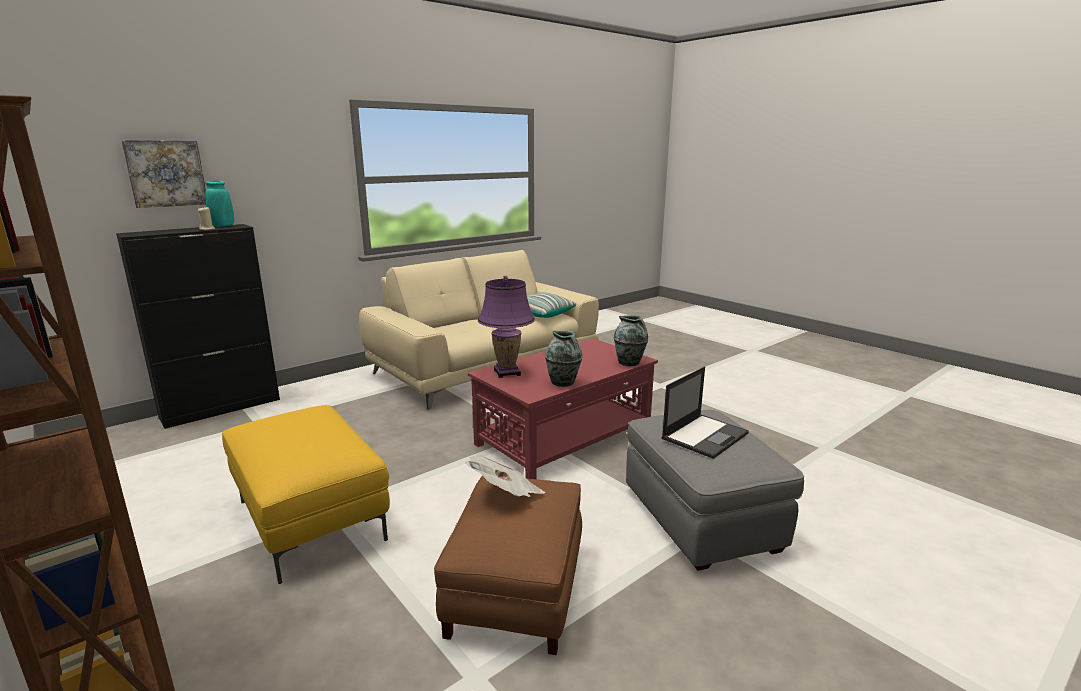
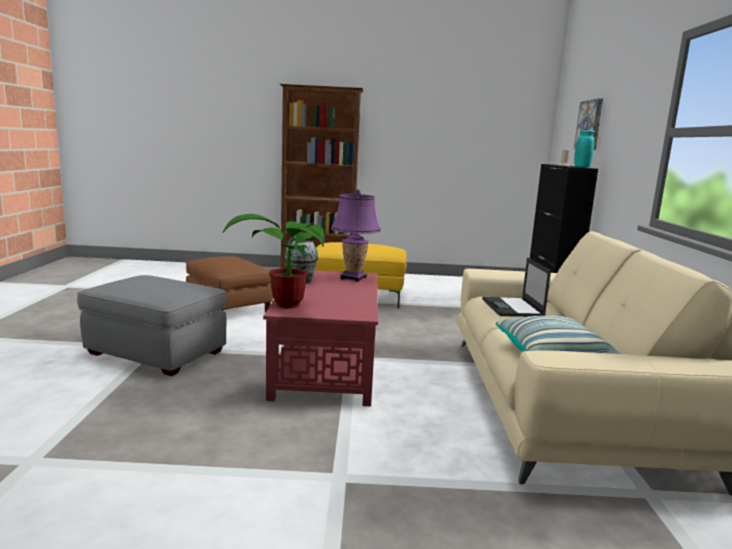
camera: 130 degrees right, 5 degrees down
(506, 494) = (240, 261): newspaper -> none
(629, 363) = (283, 305): vase -> potted plant
(705, 435) = (157, 285): laptop -> laptop (513, 308)

